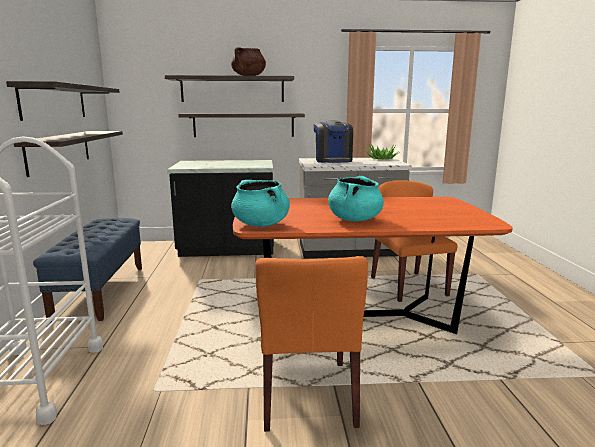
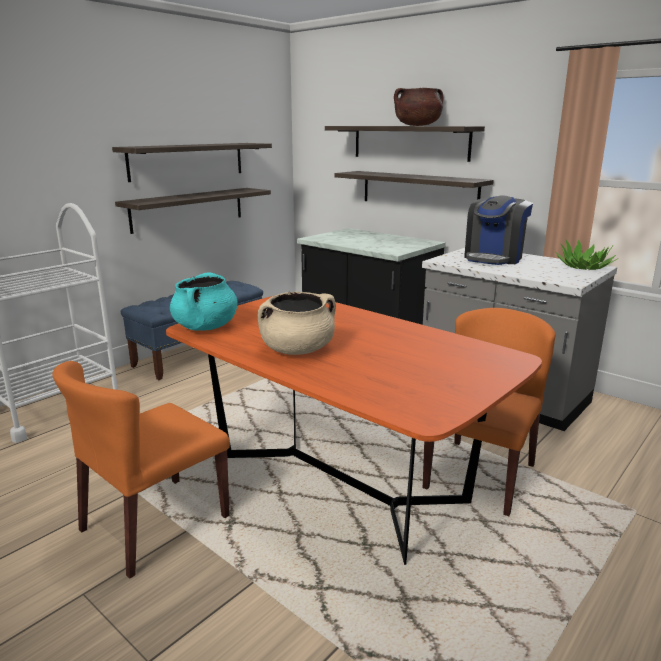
camera: 45 degrees right, 5 degrees up
(355, 219) = (297, 350): turquoise cooking pot -> beige cooking pot

